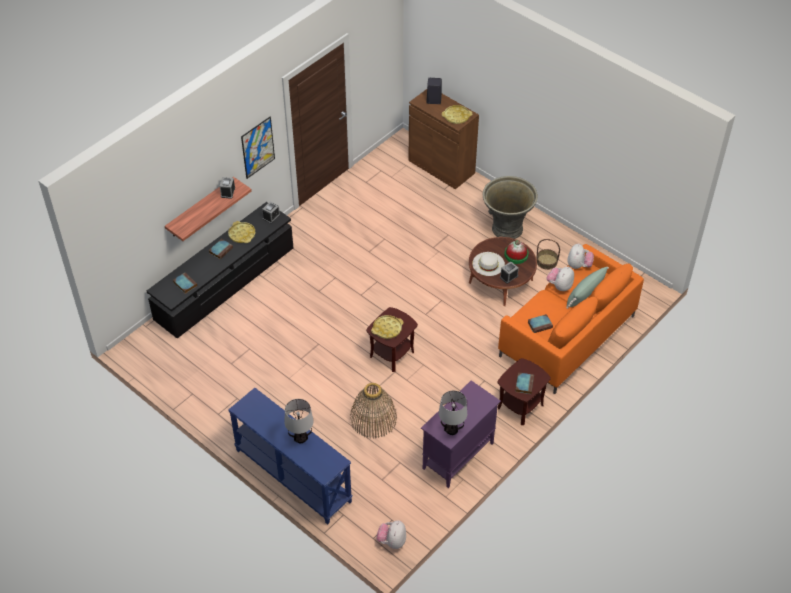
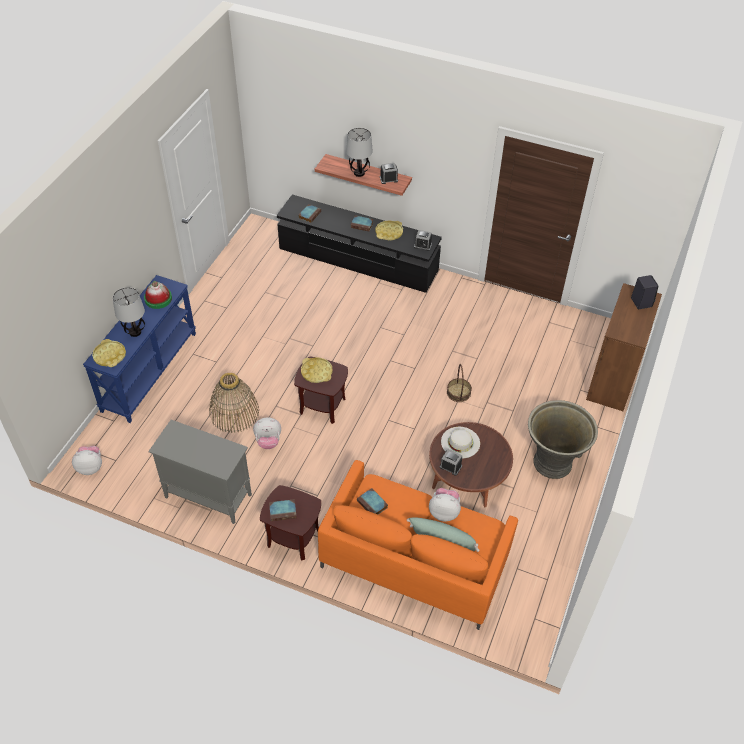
camera: 70 degrees right, 0 degrees up
(258, 147) = (448, 174): picture -> none
(451, 430) = (173, 445): table lamp -> table lamp (359, 173)
(456, 116) = (627, 328): yellow tray -> yellow tray (110, 356)
(457, 456) = (207, 496): purple cabinet -> grey cabinet
(516, 255) = (488, 466): hat -> hat (158, 299)
(546, 261) = (522, 514): basket -> basket (458, 392)
(578, 265) = (488, 525): plush toy -> plush toy (268, 441)

